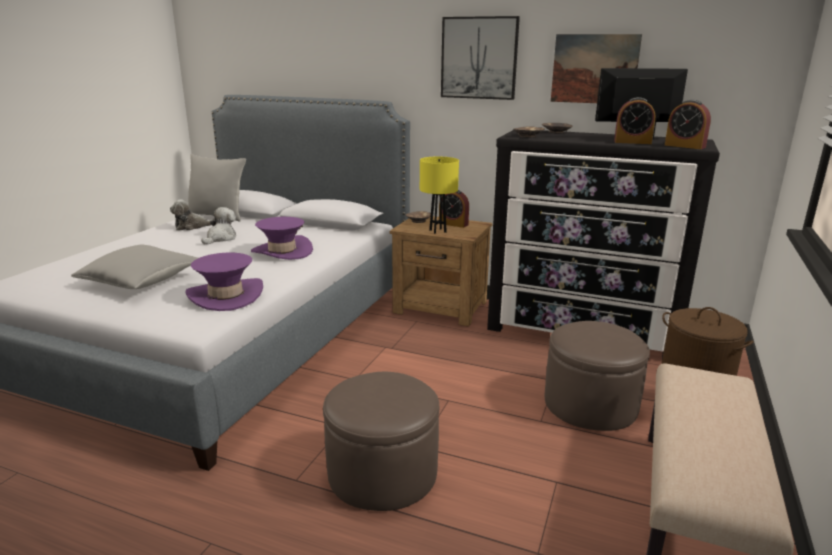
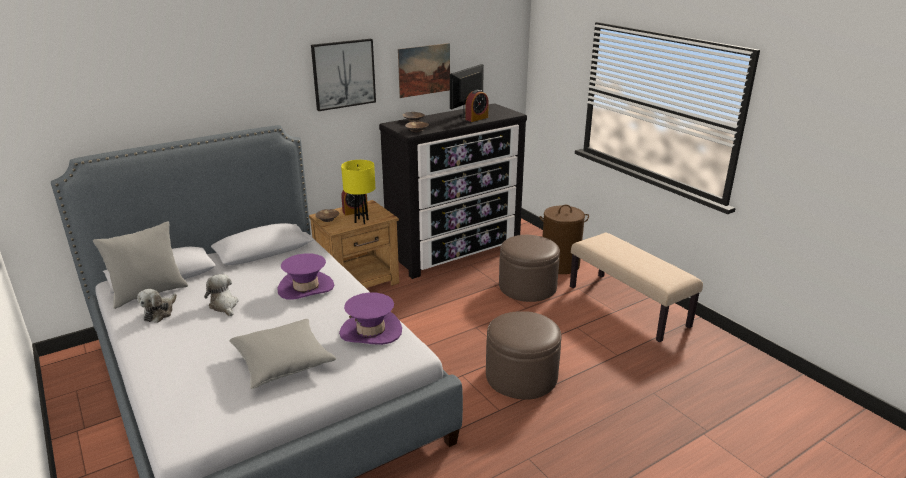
camera: 55 degrees left, 5 degrees up
(685, 146) = (505, 114): alarm clock -> none

